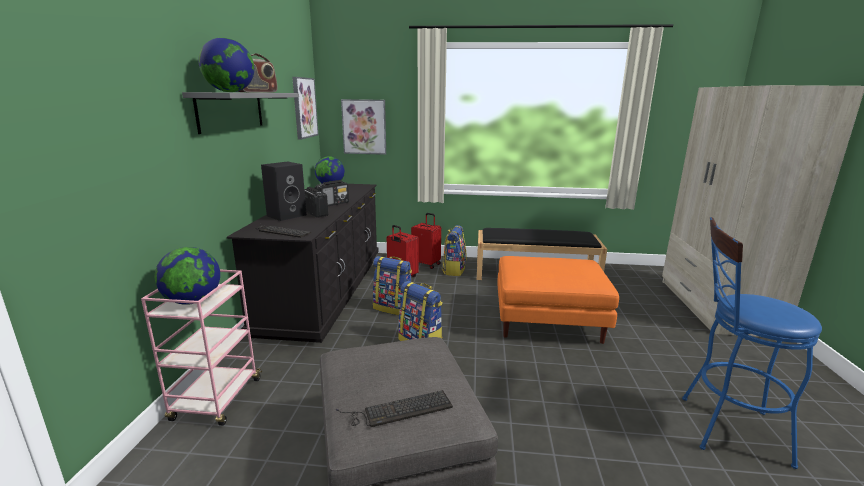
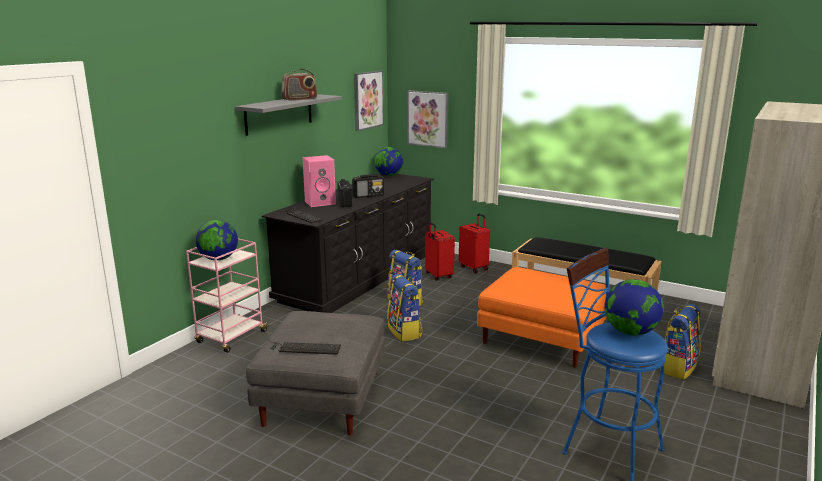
camera: 25 degrees right, 0 degrees up
(230, 92) = (269, 104): globe -> globe (630, 332)
(287, 215) = (320, 202): black speaker -> pink speaker
(453, 270) = (496, 278): backpack -> backpack (677, 367)

